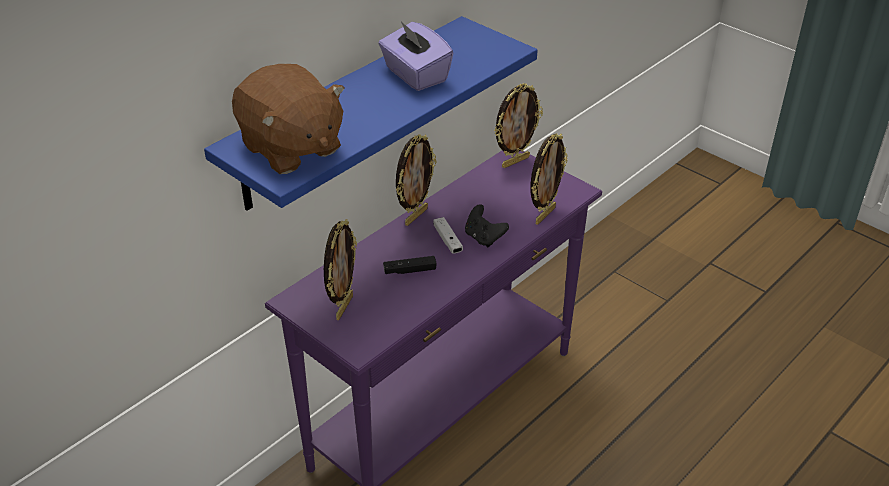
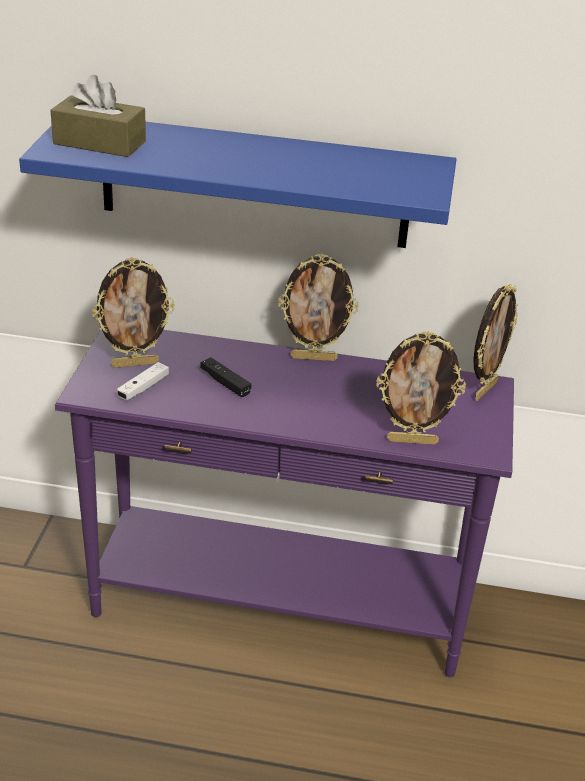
camera: 55 degrees right, 5 degrees down
(291, 149) = (99, 143): brown plush toy -> brown tissue box
(415, 75) = (300, 163): purple tissue box -> none
(447, 240) = (296, 390): white game controller -> white game controller (143, 388)
(484, 238) = (326, 412): black game controller -> none
(515, 161) = (484, 390): picture frame -> picture frame turned 75 degrees counterclockwise

